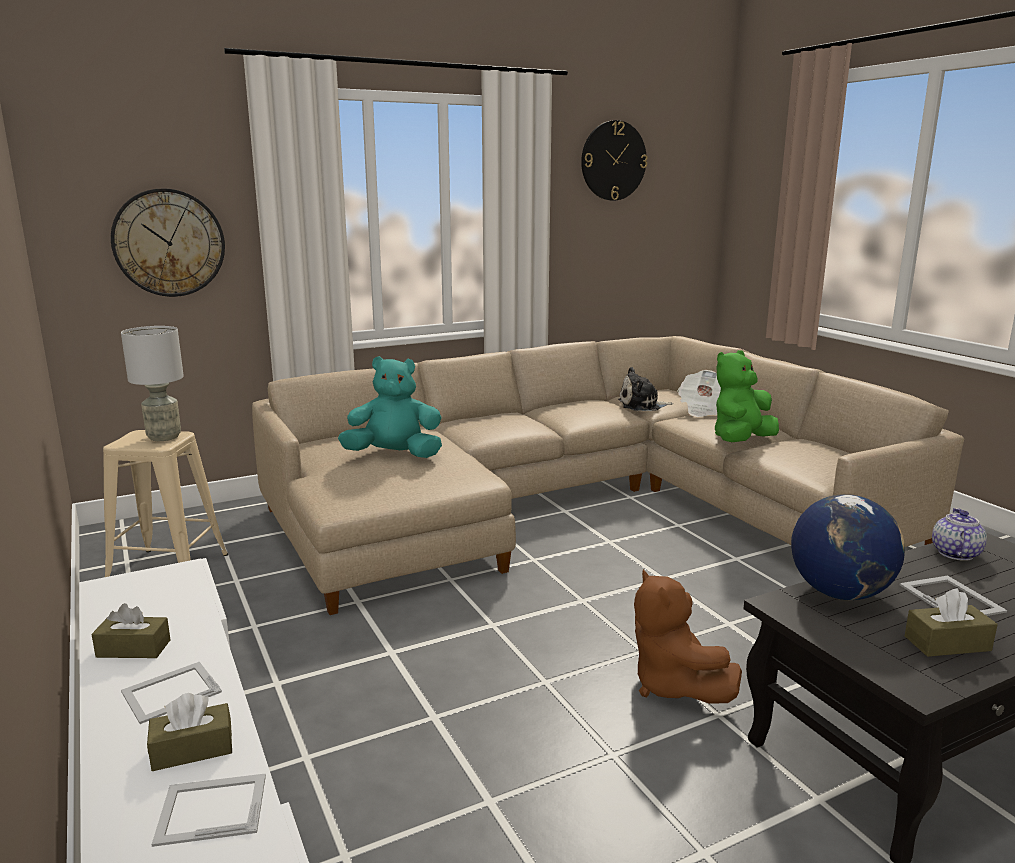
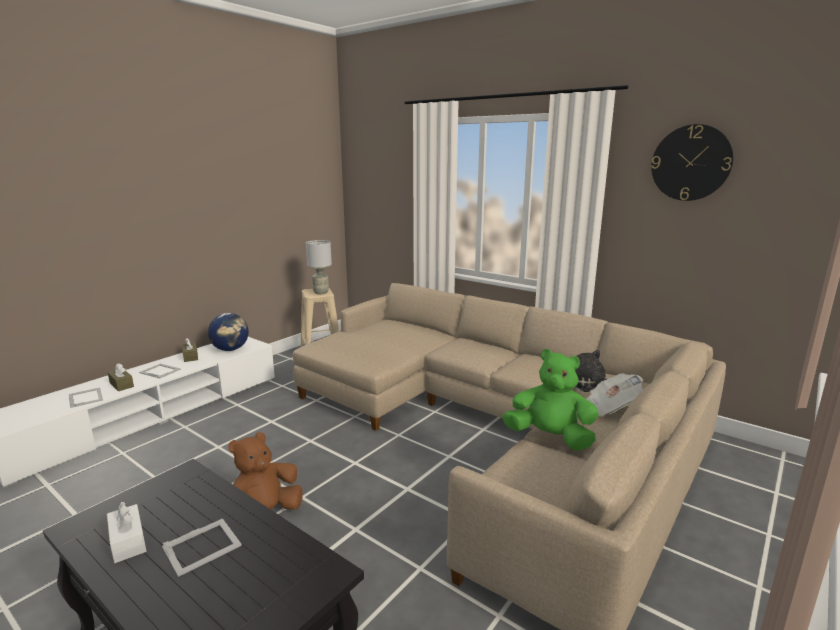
camera: 65 degrees right, 0 degrees up
(169, 243) = (386, 203): wall clock -> none
(394, 455) = (382, 339): turquoise plush toy -> none
(840, 593) = (205, 493): globe -> globe (230, 349)
(947, 643) = (128, 541): brown tissue box -> white tissue box
(954, 553) = (294, 552): teapot -> none

